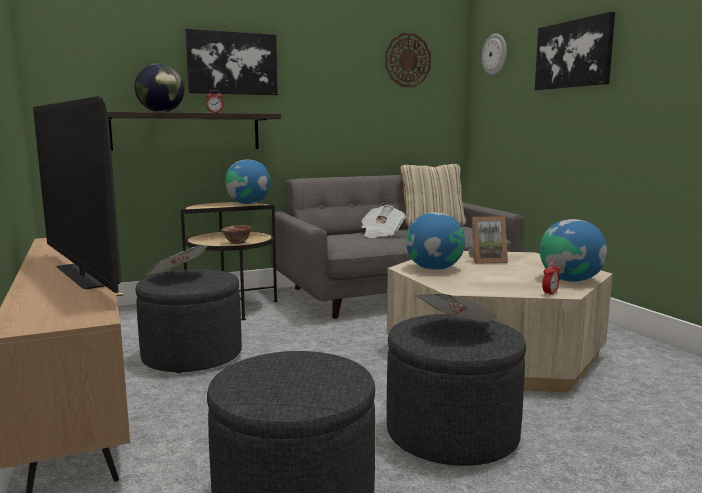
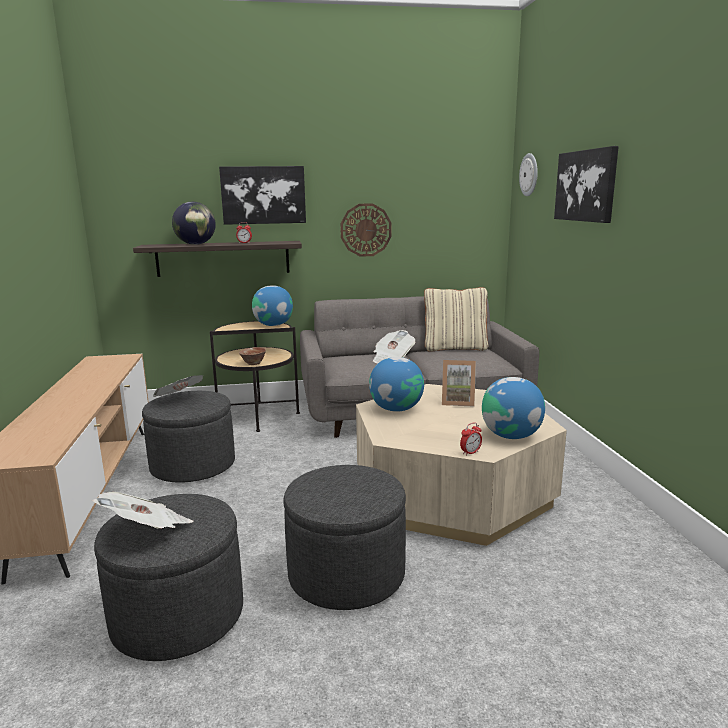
camera: 15 degrees right, 5 degrees up
(81, 276) = (75, 407): television -> none
(407, 60) = (441, 181): wall clock -> wall clock (366, 230)
(458, 330) = (346, 487): newspaper -> newspaper (147, 530)

